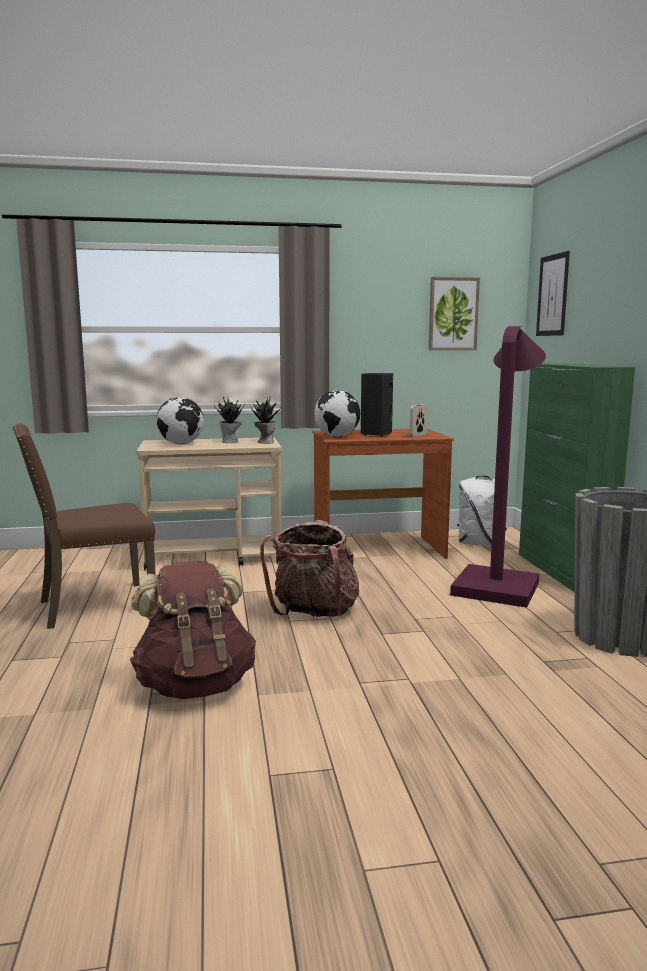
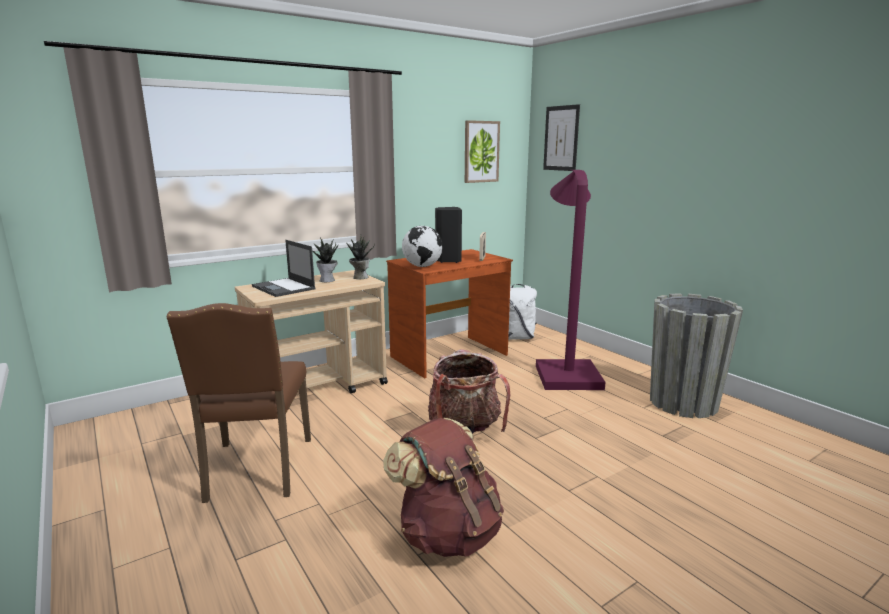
camera: 25 degrees left, 5 degrees up
(94, 606) = (257, 470): brown chair -> brown chair turned 45 degrees counterclockwise
(181, 444) = (284, 288): globe -> laptop
(562, 571) = (594, 353): green cabinet -> none

